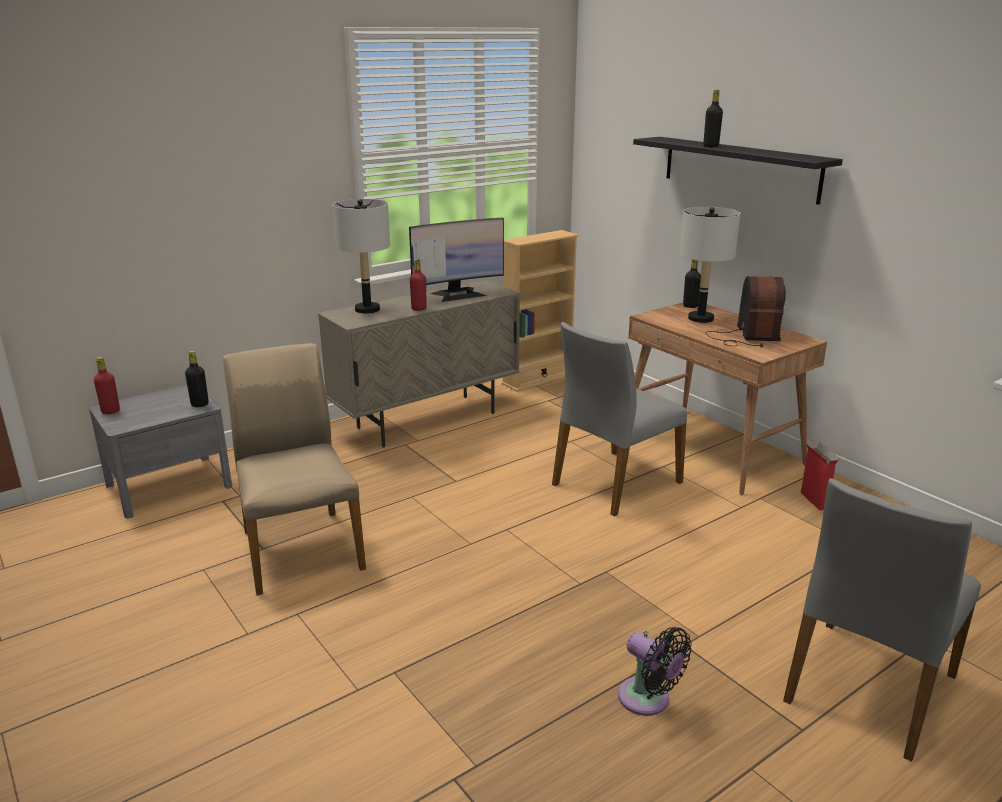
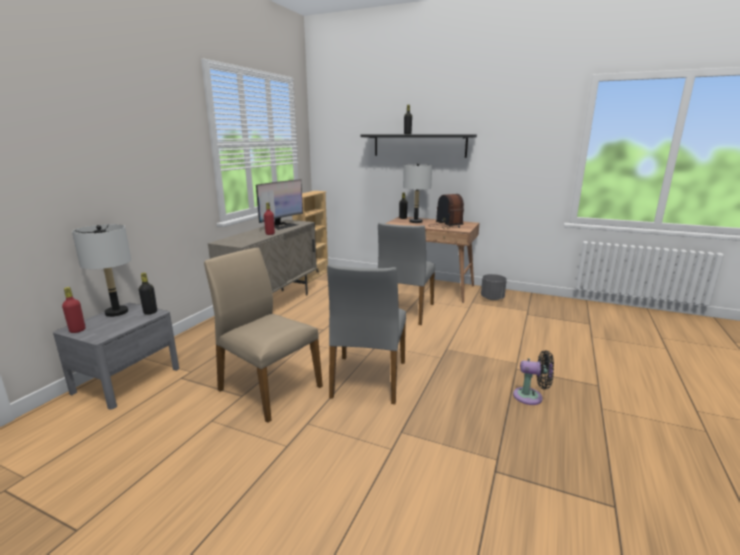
camera: 30 degrees left, 5 degrees down
(367, 309) = (238, 238): grey table lamp -> grey table lamp (116, 312)
(813, 500) = (492, 298): cardboard box -> grey planter
(867, 687) = (597, 361): grey chair -> grey chair (368, 379)

